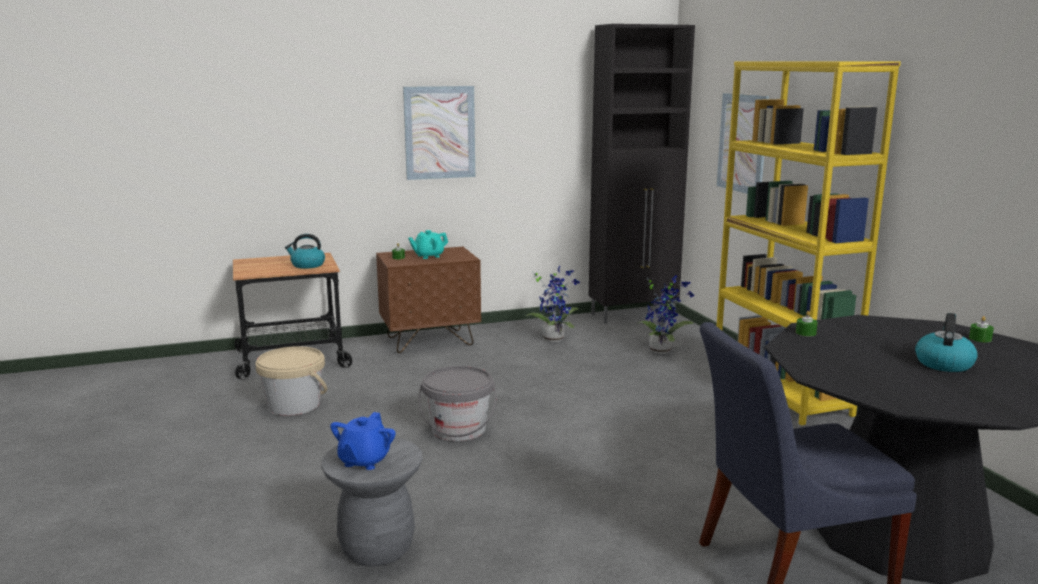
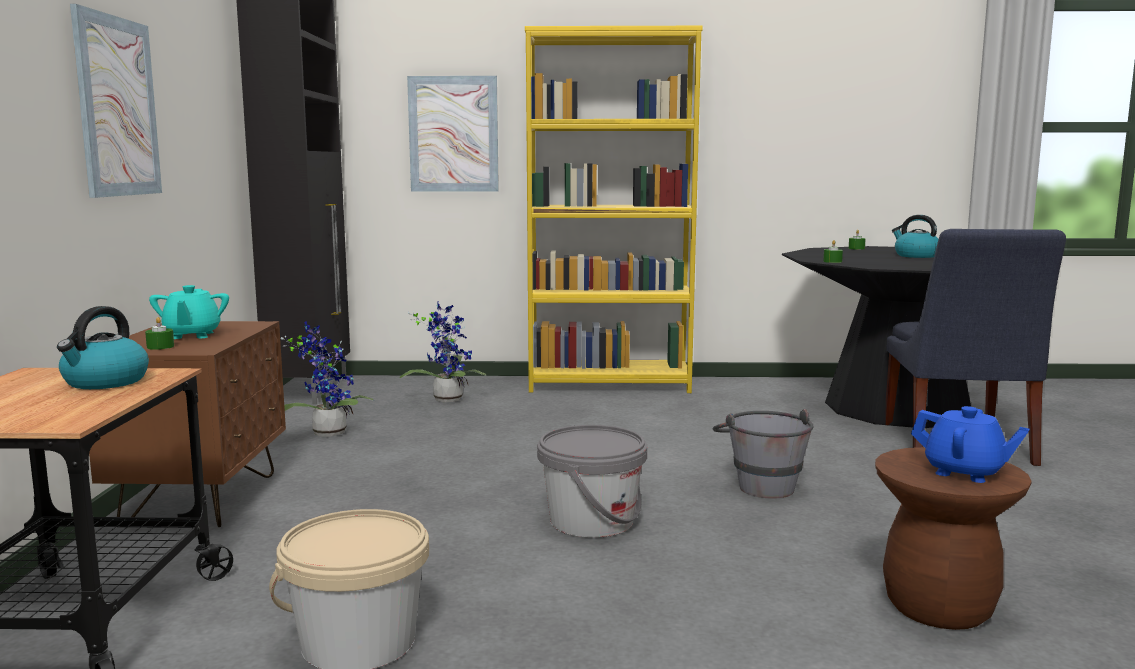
camera: 70 degrees left, 5 degrees down
(377, 549) = (939, 607): grey stool -> brown stool
(570, 475) = (761, 484): none -> grey bucket

